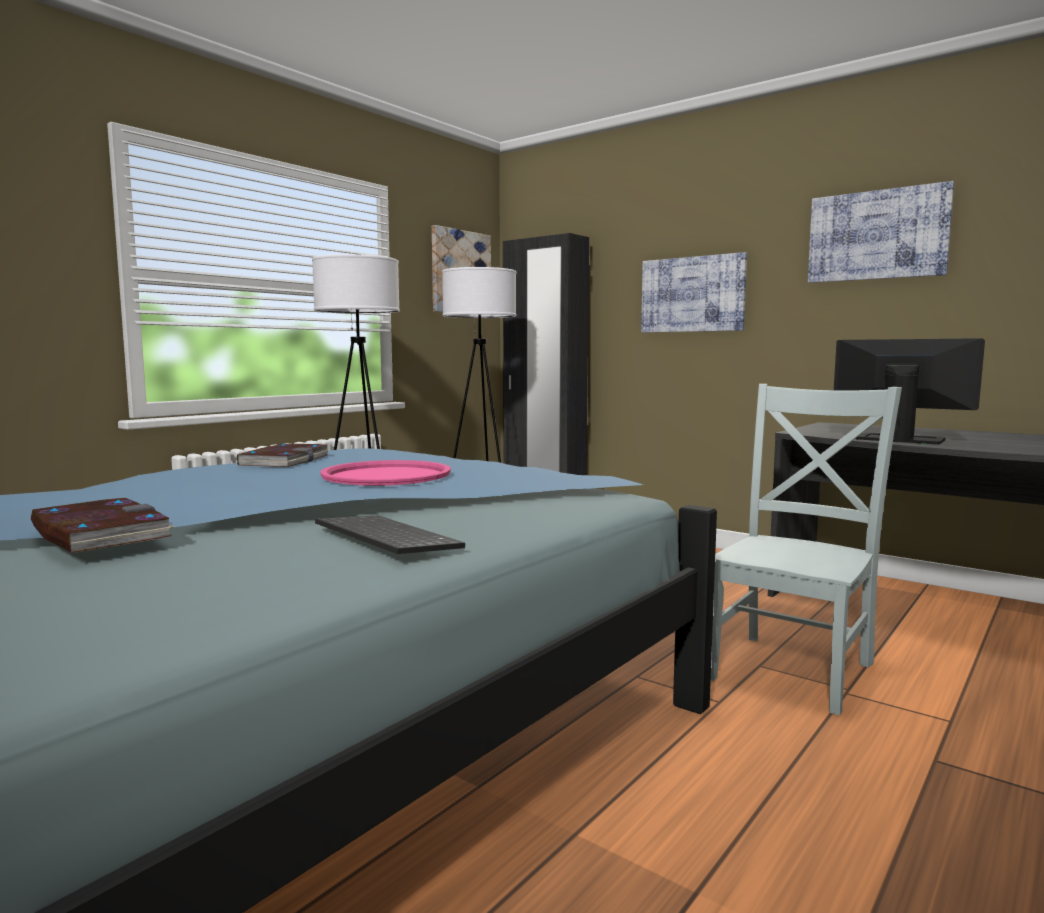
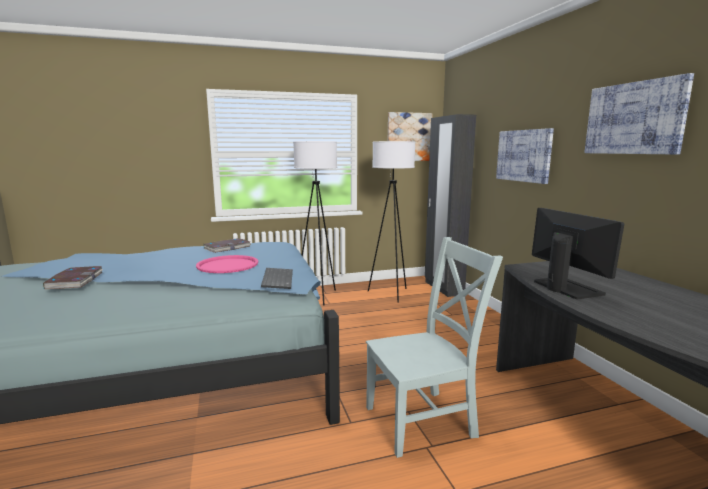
camera: 35 degrees right, 5 degrees up
(382, 539) = (135, 303): keyboard -> keyboard (276, 279)

